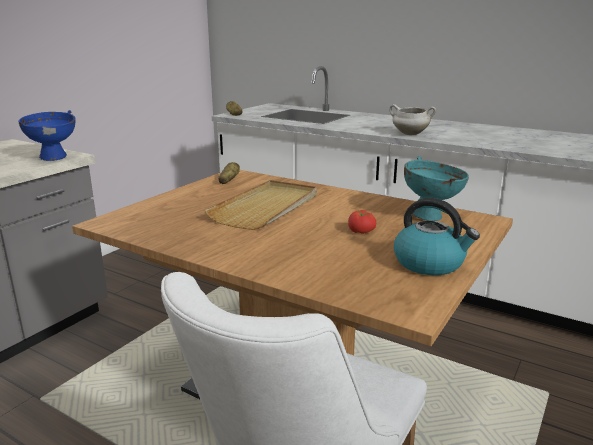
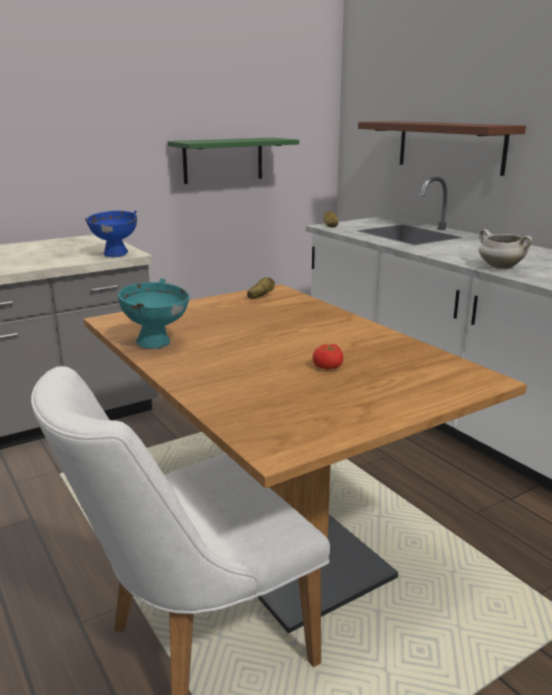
camera: 25 degrees right, 0 degrees up
(116, 59) = (223, 160): none -> green shelf
(267, 208) = (264, 328): beige tray -> none
(323, 41) = (450, 146): none -> brown shelf
(430, 216) = (426, 365): turquoise bowl -> turquoise bowl (157, 344)
(430, 263) = (356, 412): kettle -> none

